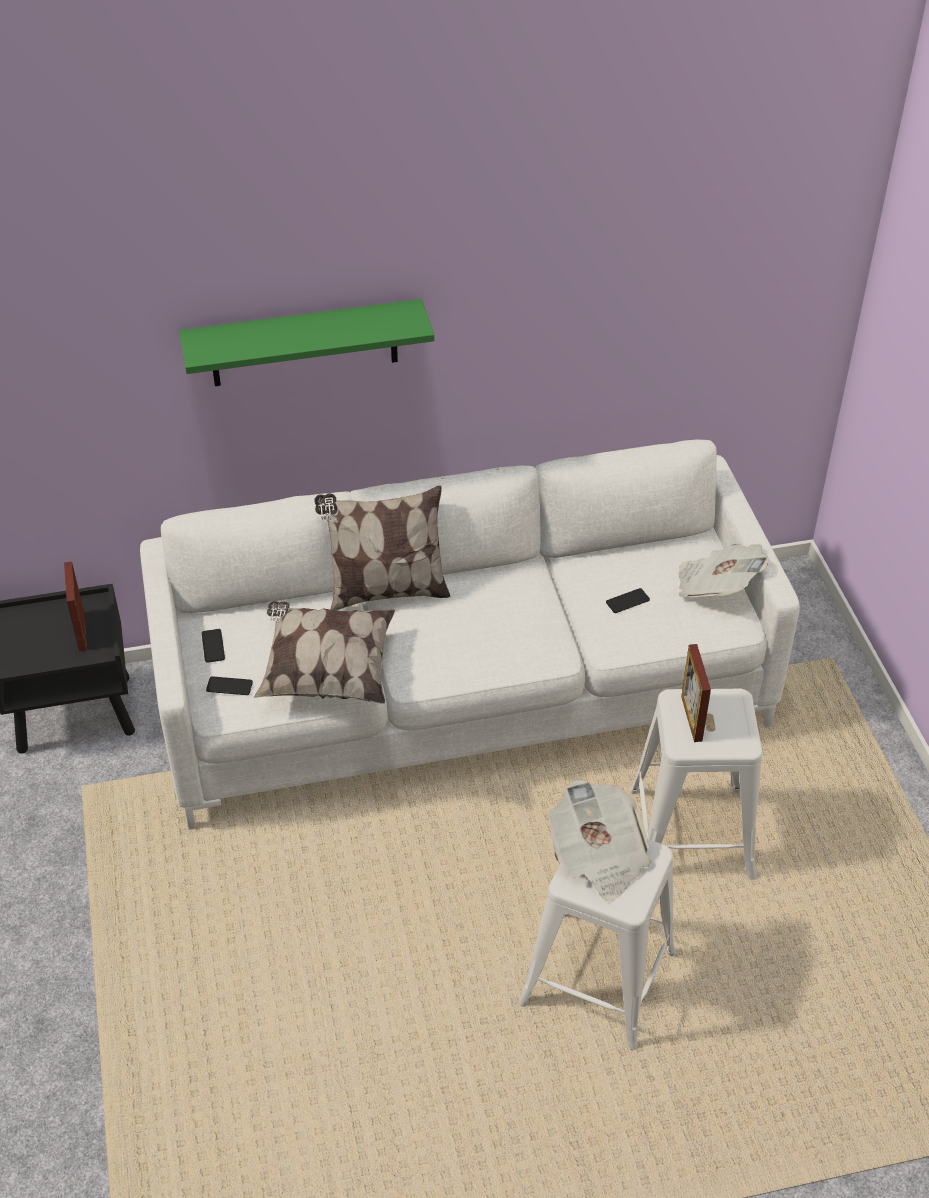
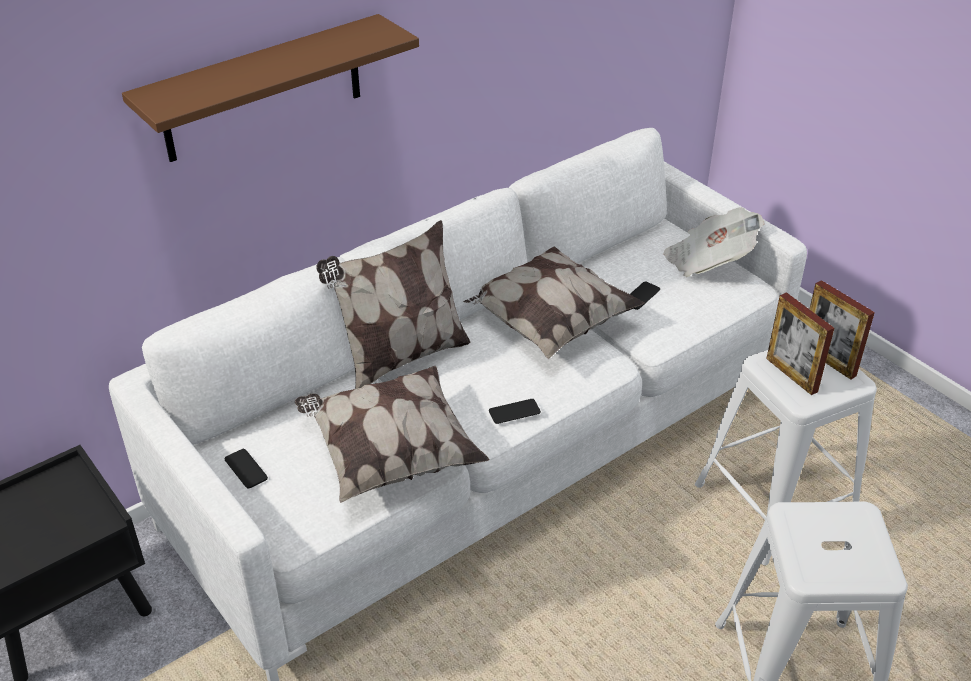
camera: 25 degrees left, 5 degrees down
(81, 631) = (67, 507): picture frame -> picture frame (828, 361)
(229, 686) = (291, 505): phone -> phone (514, 412)
(304, 343) = (263, 89): green shelf -> brown shelf
(527, 600) = (547, 323): none -> pillow
(598, 857) = (814, 537): newspaper -> none

